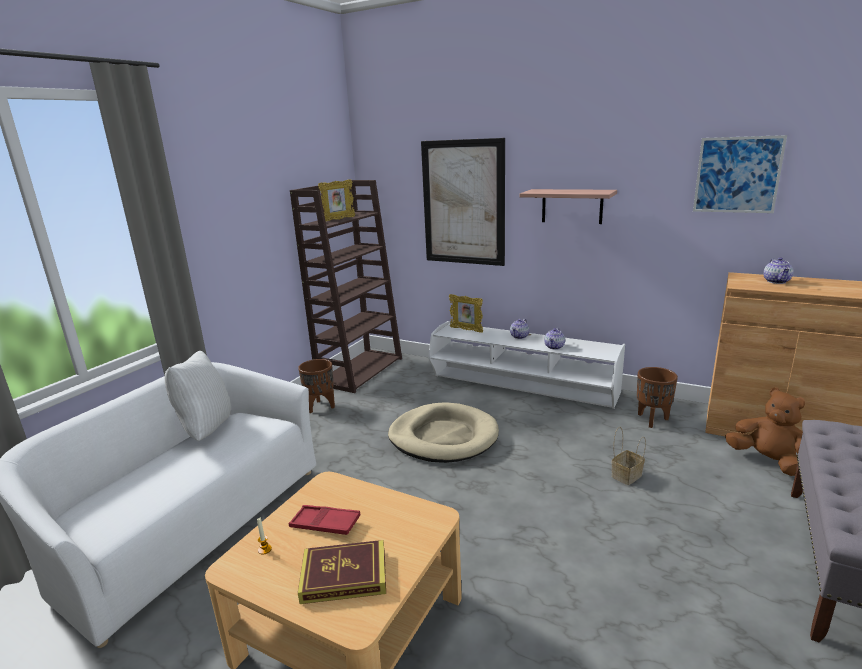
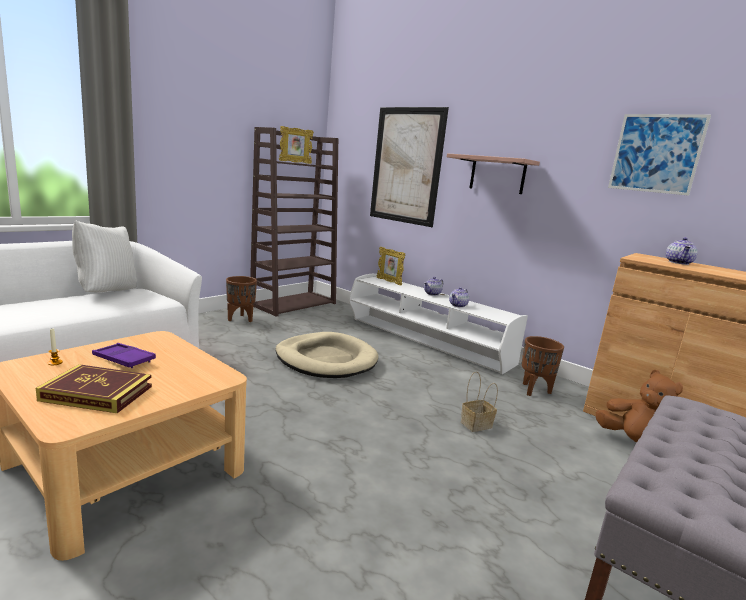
camera: 10 degrees right, 5 degrees down
(325, 524) = (123, 359): red tray -> purple tray

